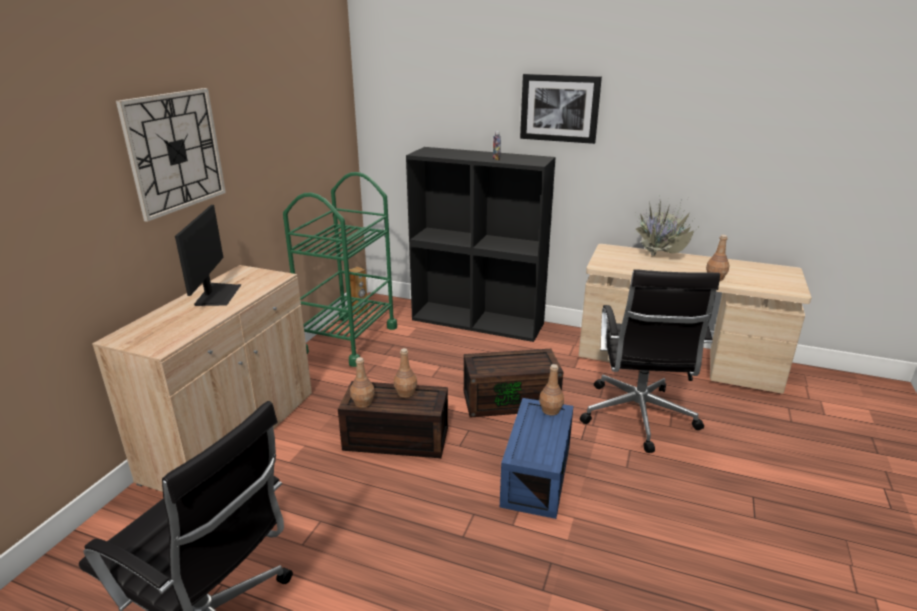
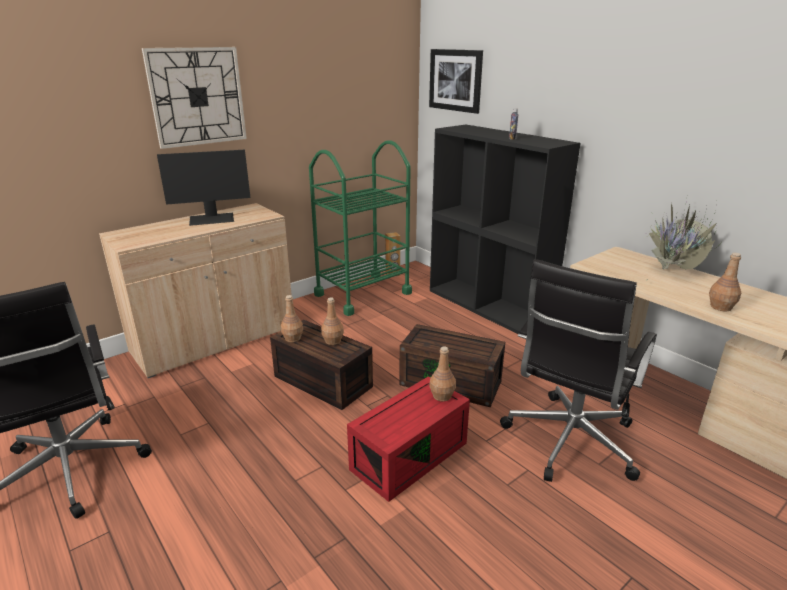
camera: 30 degrees right, 0 degrees up
(217, 294) = (212, 219): monitor -> monitor turned 45 degrees clockwise
(535, 473) = (409, 454): blue storage box -> red storage box
(559, 108) = (591, 88): picture -> picture (455, 80)

